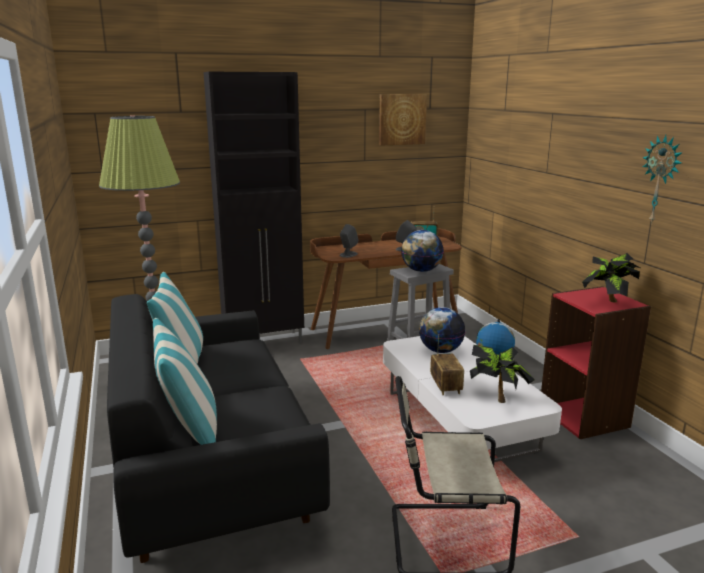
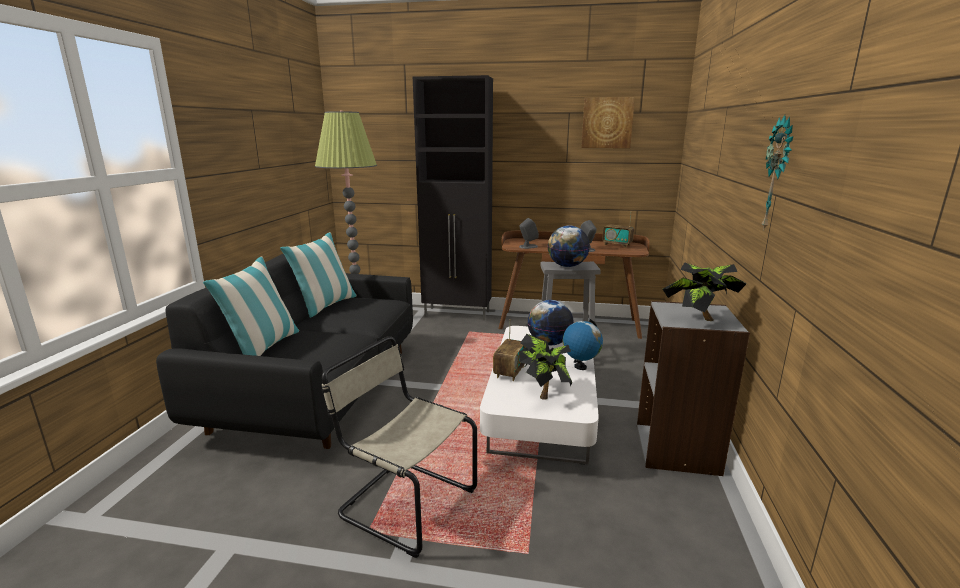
camera: 30 degrees right, 0 degrees up
(584, 417) = (677, 449): red bookcase -> grey bookcase

